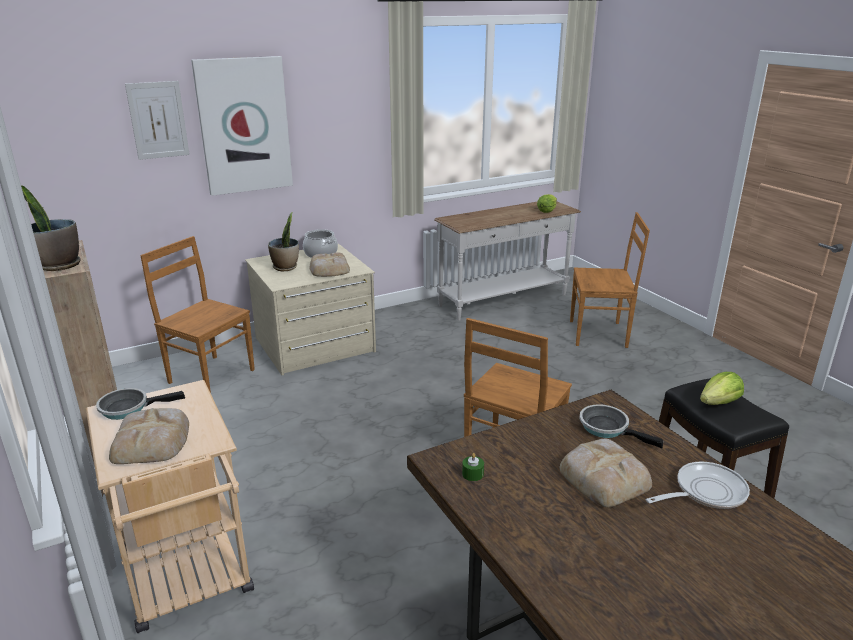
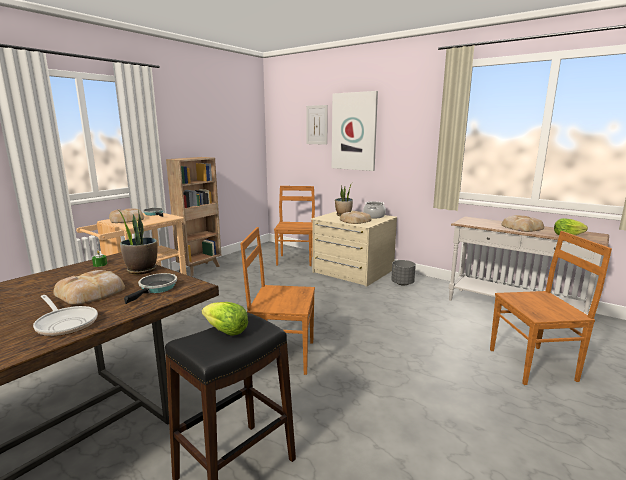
camera: 65 degrees right, 10 degrees down
(59, 265) = (182, 158): potted plant -> potted plant (141, 270)
(390, 328) = (402, 283): none -> grey planter
(505, 214) = (521, 227): none -> bread
(600, 334) = (534, 364): brown chair -> brown chair turned 75 degrees counterclockwise

